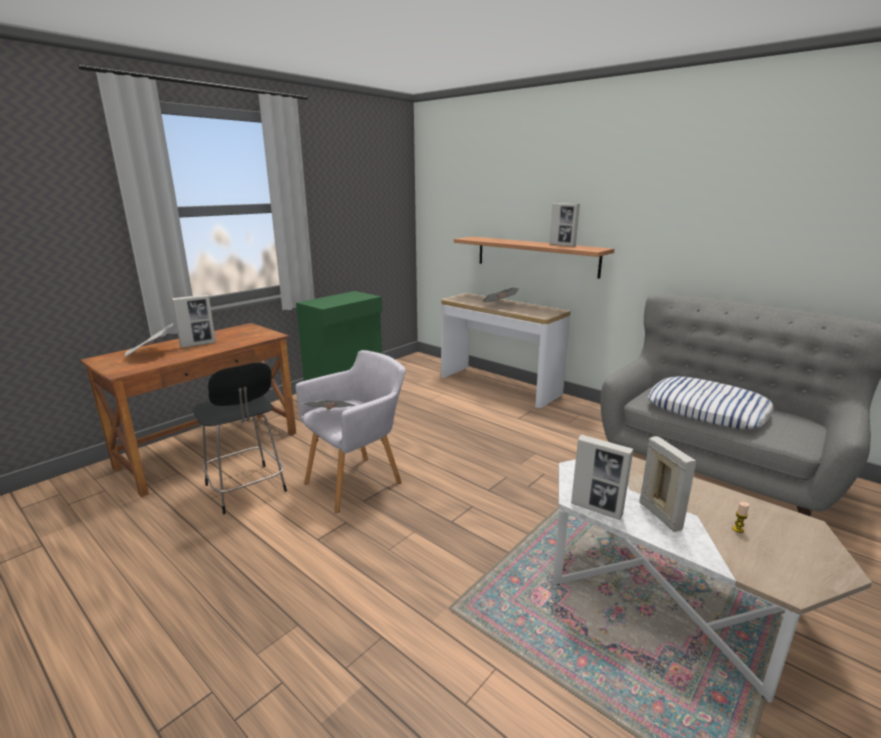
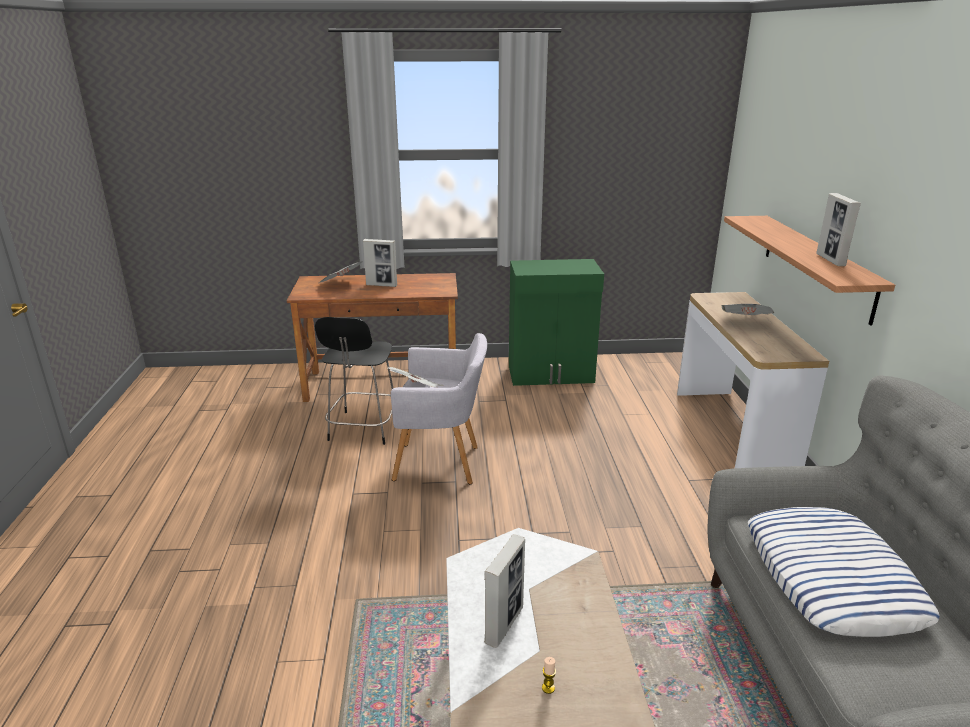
camera: 45 degrees right, 5 degrees up
(596, 509) = (463, 582): picture frame -> none

